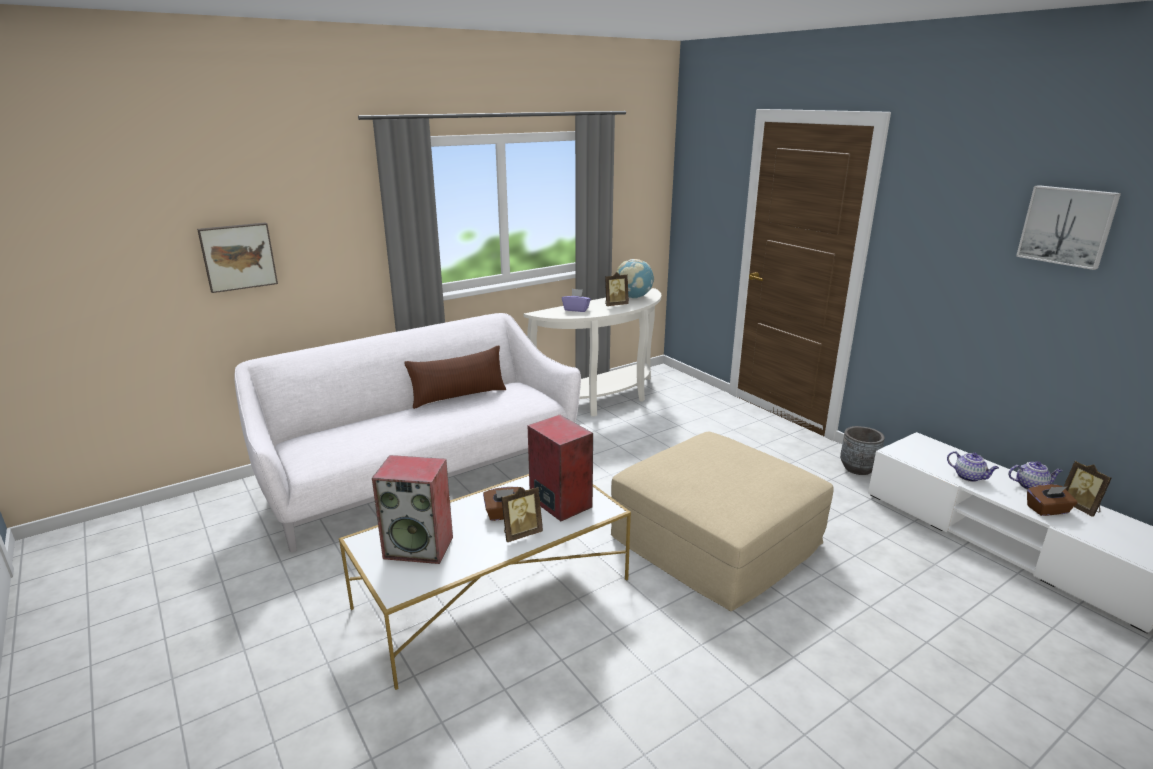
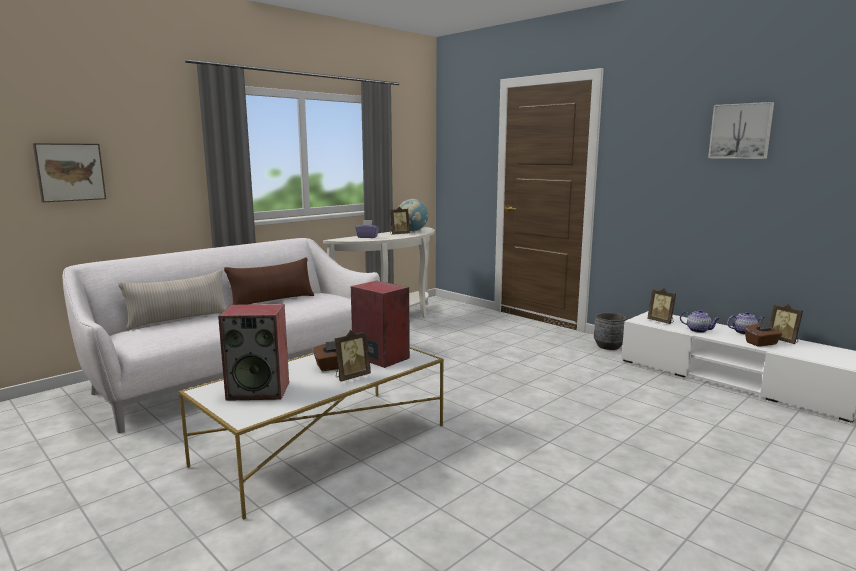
camera: 10 degrees left, 10 degrees down
(354, 423) = (178, 319): none -> beige pillow
(717, 541) = (511, 396): beige ottoman -> none
(924, 456) = (661, 321): none -> picture frame

